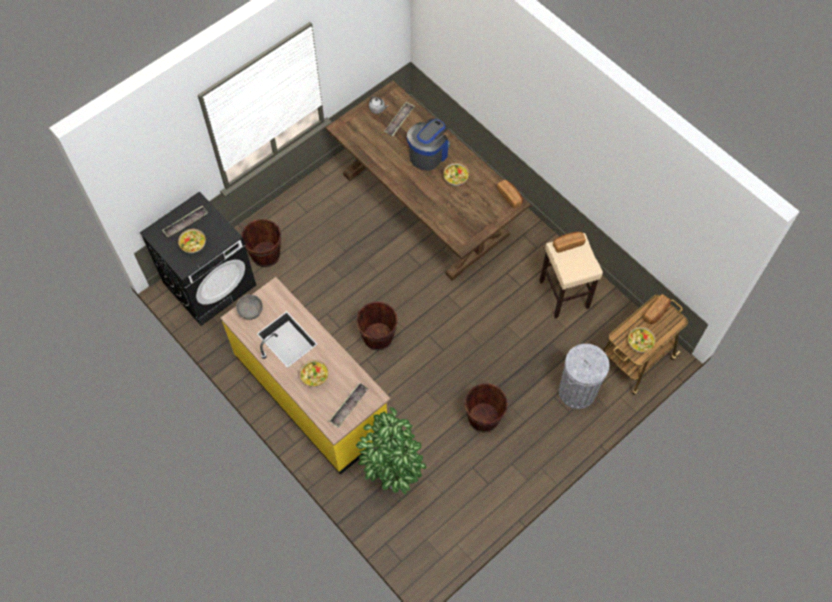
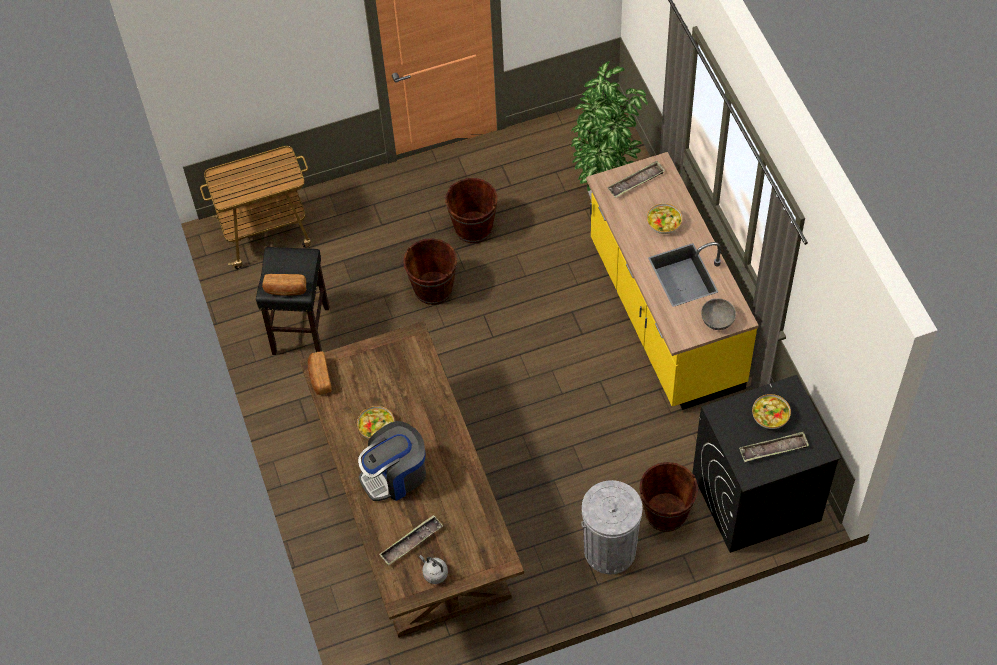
camera: 155 degrees left, 5 degrees down
(378, 337) = (557, 355): brown bucket -> brown bucket (433, 288)
(564, 295) = (301, 330): beige stool -> black stool
(577, 391) = (352, 221): grey trash can -> grey trash can (609, 550)
(640, 342) = (272, 167): bowl -> none
(656, 313) = (233, 190): bread -> none

